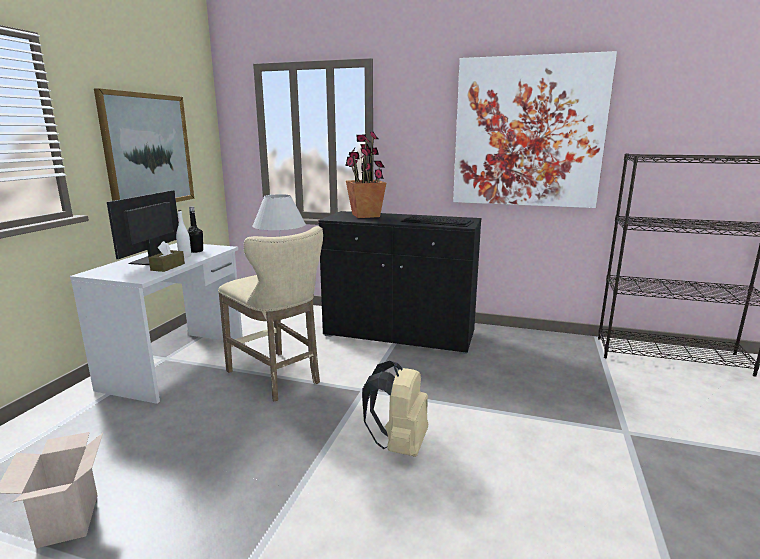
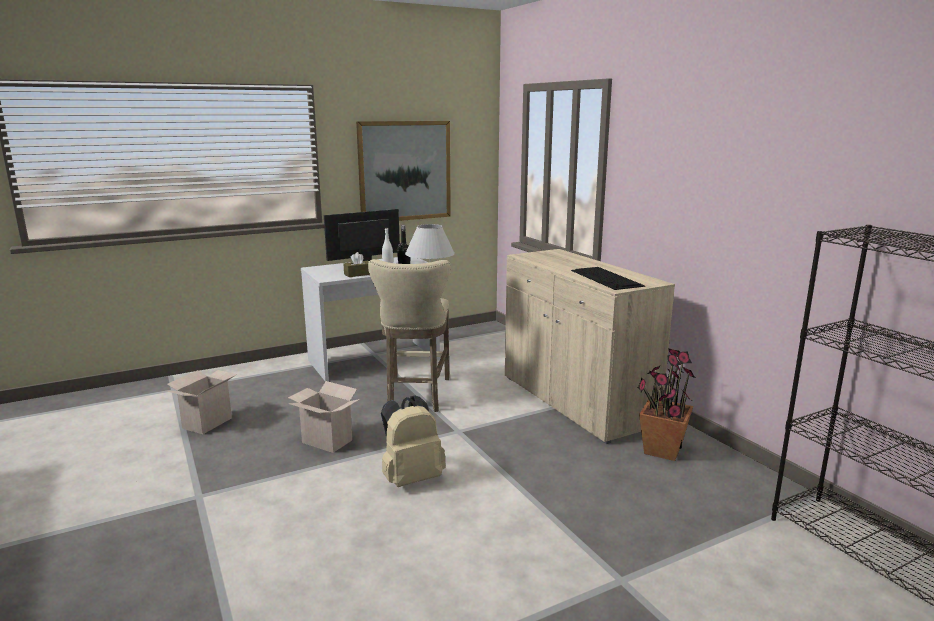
camera: 45 degrees right, 0 degrees up
(265, 458) = (325, 441): none -> cardboard box
(365, 215) = (562, 258): potted plant -> potted plant (661, 450)
(399, 334) = (575, 401): black cabinet -> beige cabinet
(528, 133) = (752, 179): picture -> none

